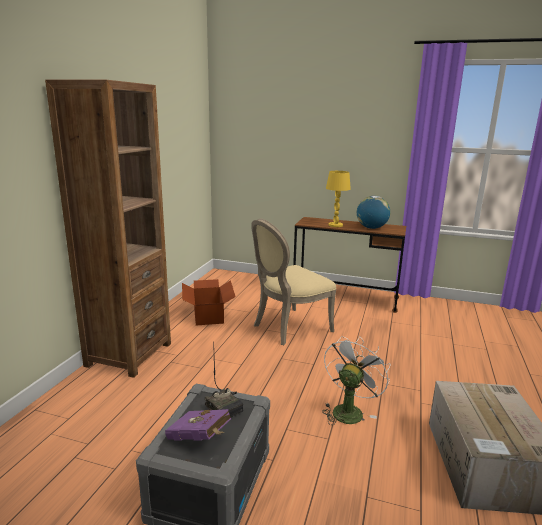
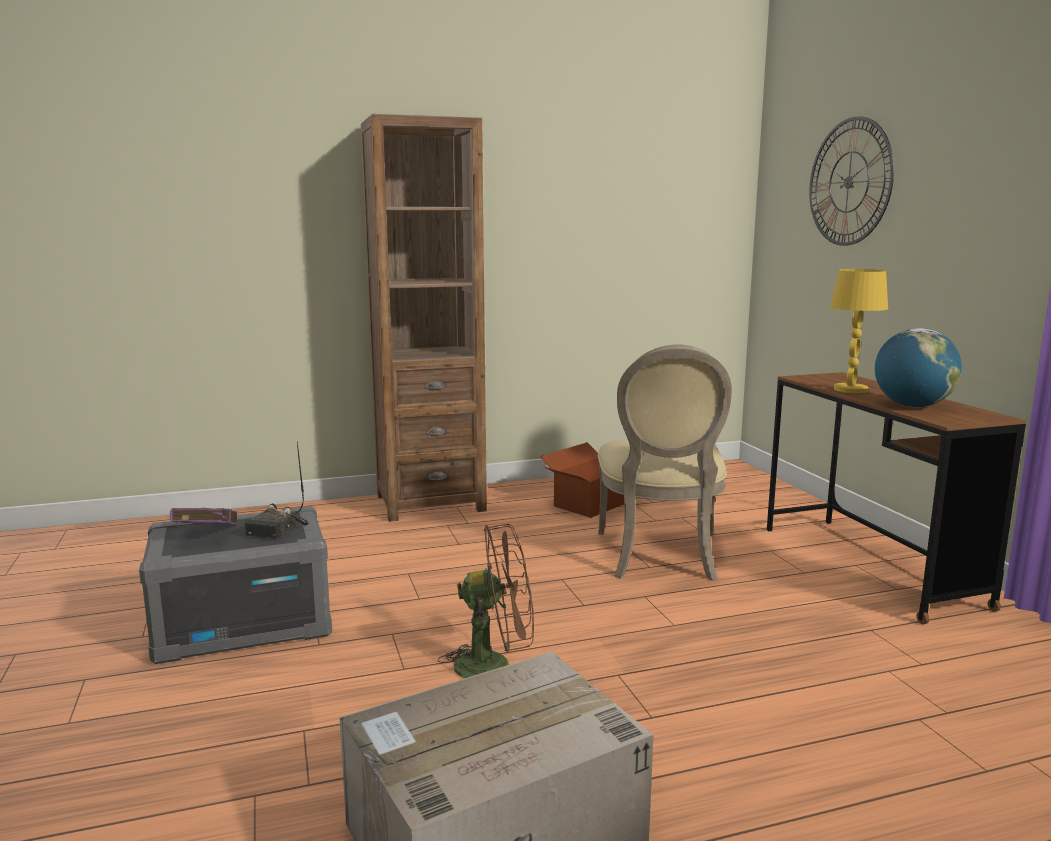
camera: 55 degrees right, 5 degrees down
(283, 125) = (849, 182): none -> wall clock
(288, 328) = (660, 557): beige chair -> beige chair turned 105 degrees counterclockwise
(349, 410) = (495, 665): white fan -> brown fan

